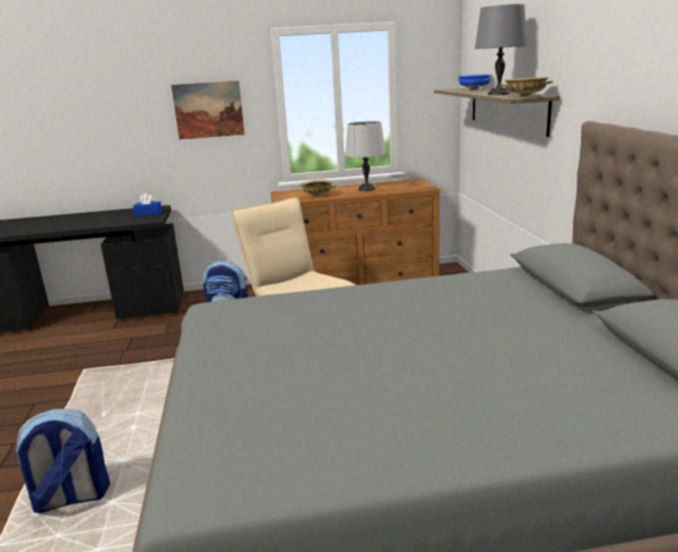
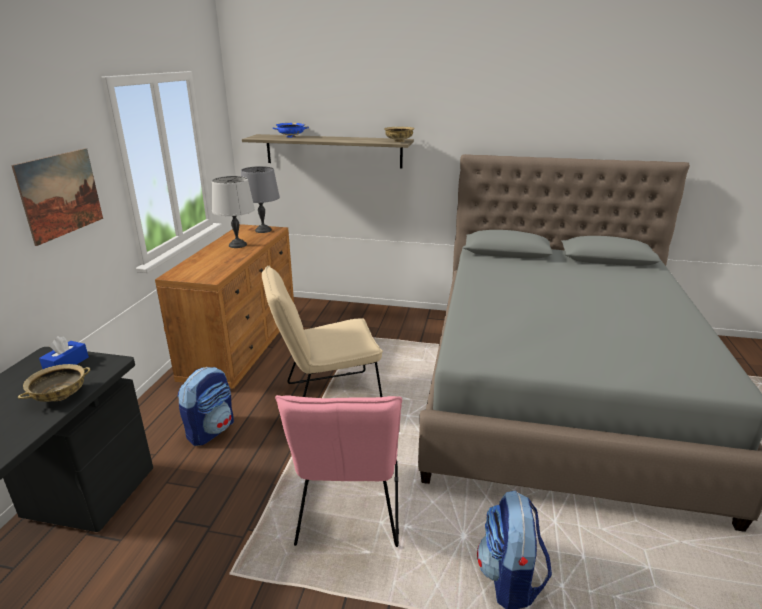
camera: 70 degrees left, 5 degrees up
(150, 395) = (348, 511): none -> pink chair
(317, 195) = (220, 263): beige bowl -> beige bowl (59, 396)
(499, 94) = (360, 140): grey table lamp -> grey table lamp (263, 230)

